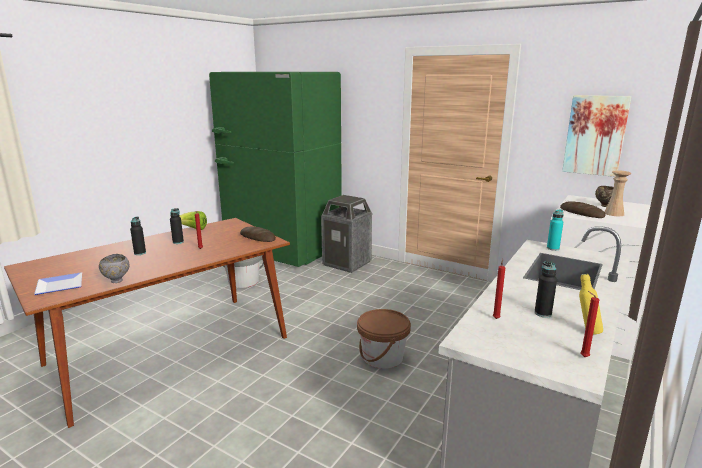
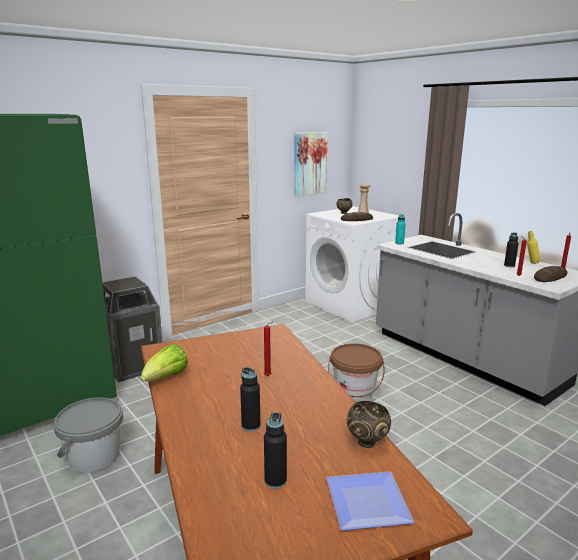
camera: 70 degrees left, 0 degrees up
(117, 281) = (368, 443): grey bowl -> brown bowl
(178, 242) = (222, 392): black bottle -> black bottle (275, 481)
(257, 237) = (252, 338): bread -> bread (550, 277)

